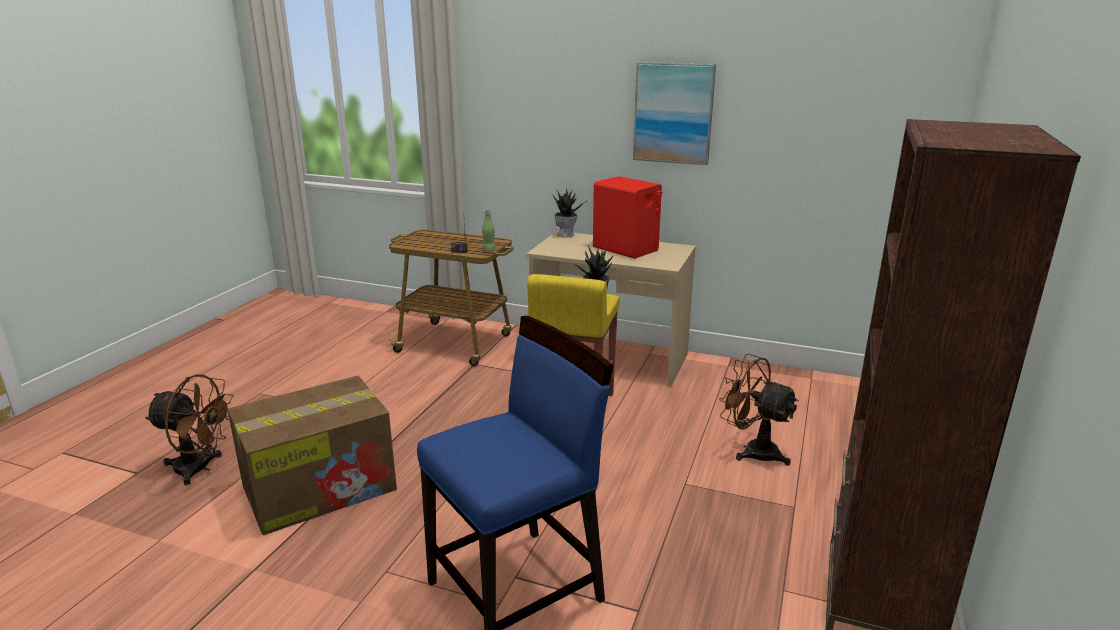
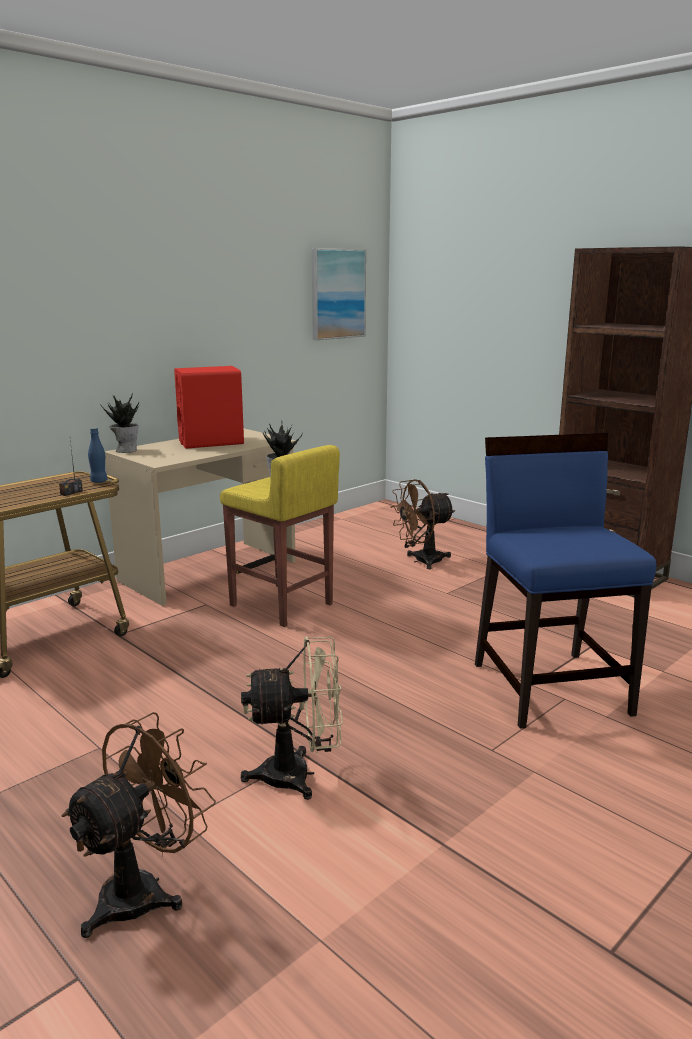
camera: 65 degrees left, 5 degrees down
(321, 487) = (299, 775): cardboard box -> beige fan
(489, 250) = (99, 481): green bottle -> blue bottle
(673, 113) = (203, 295): picture -> picture (337, 294)

